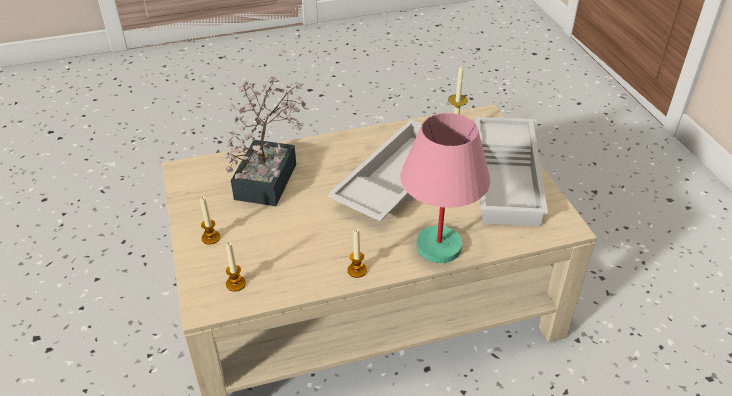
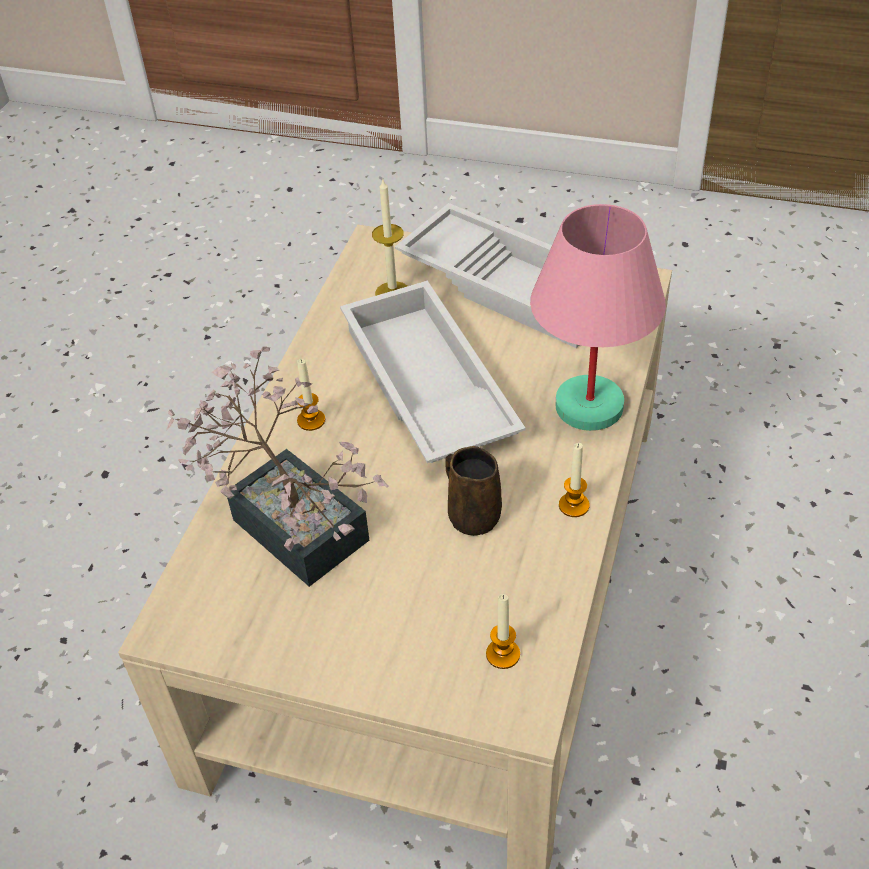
camera: 55 degrees left, 5 degrees up
(211, 238) = (376, 649): candle -> candle (311, 420)
(319, 234) = (472, 515): none -> brown mug

